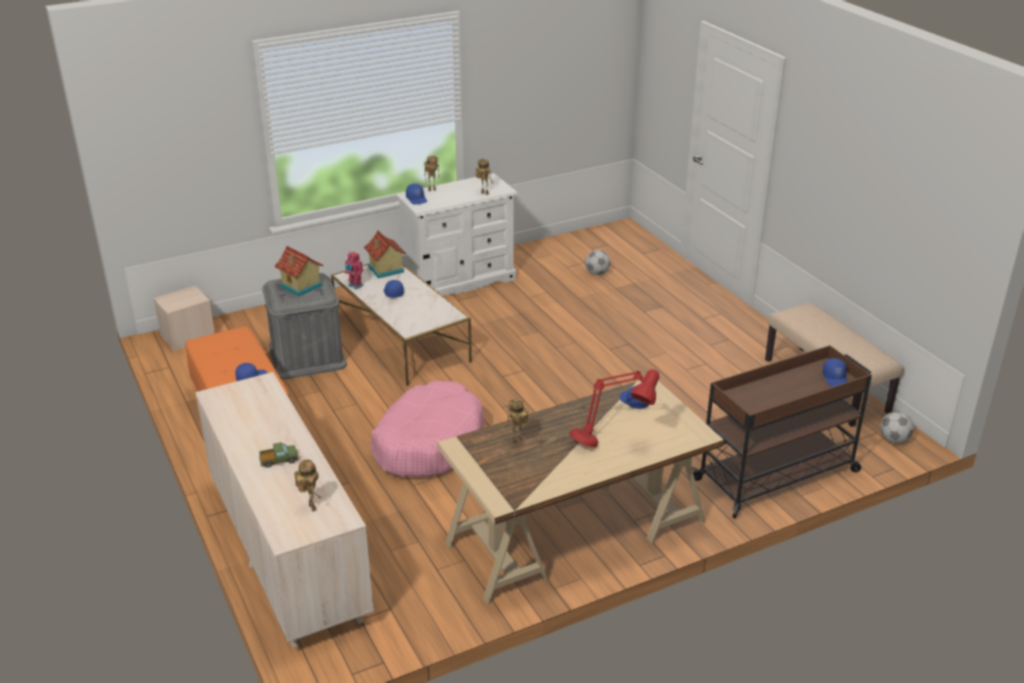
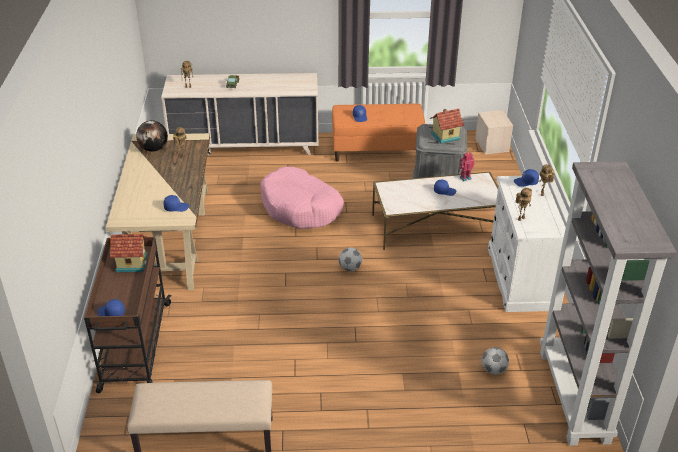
camera: 115 degrees right, 5 degrees up
(385, 269) = (484, 195): toy house -> toy house (131, 262)
(520, 476) = (154, 149): none -> globe
(592, 238) = (575, 397): none -> grey bookcase
(610, 442) = (148, 185): red table lamp -> none
(894, 440) = (107, 440): football -> football (350, 268)

